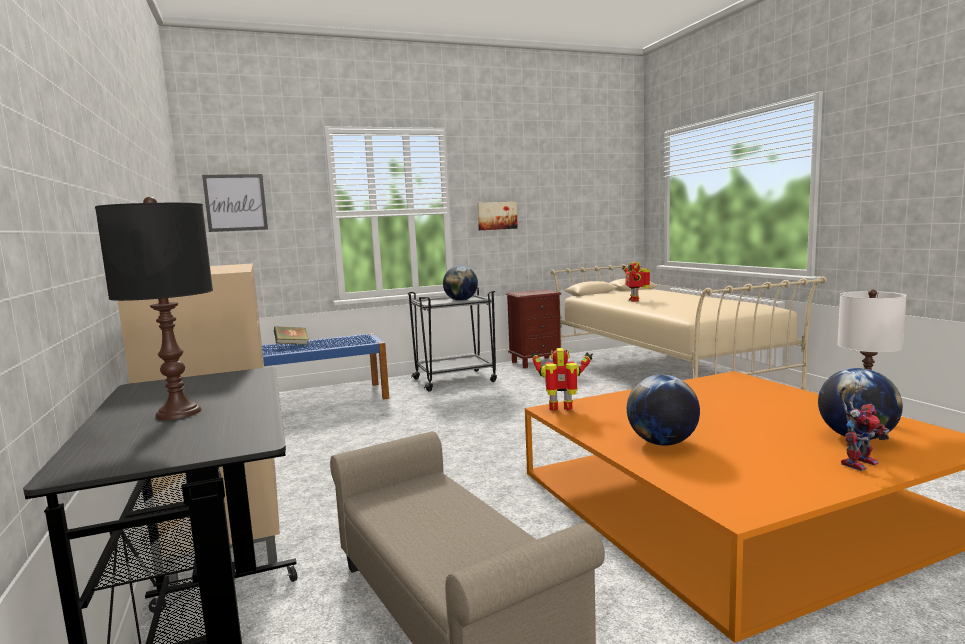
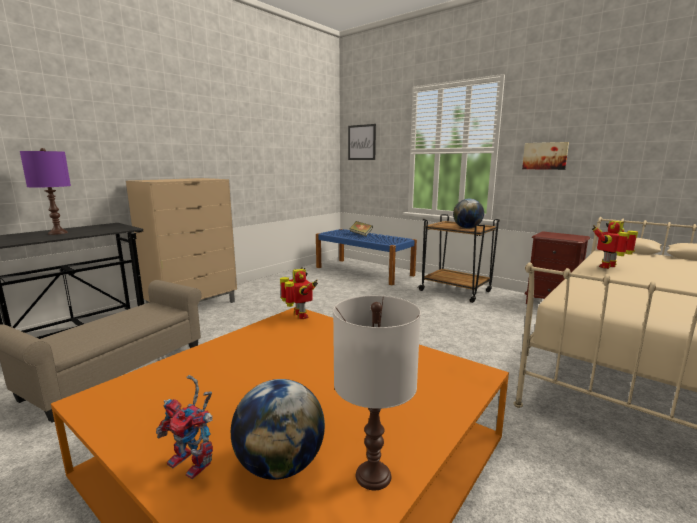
camera: 60 degrees right, 5 degrees up
(177, 413) = (58, 233): black table lamp -> purple table lamp
(455, 380) = (455, 291): grey cart -> brown cart
(662, 443) = (232, 359): globe -> none

